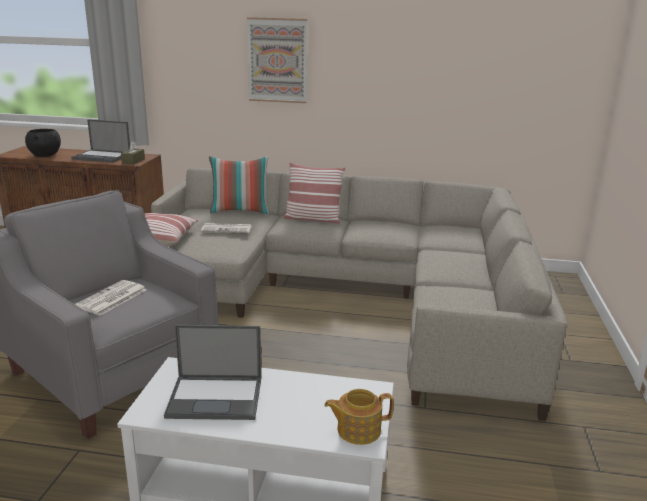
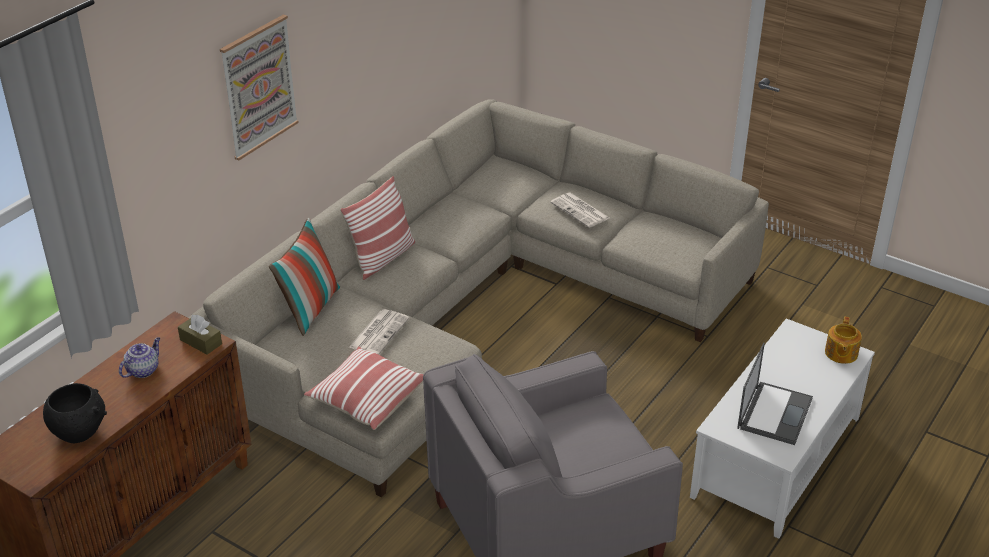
camera: 65 degrees left, 15 degrees up
(102, 157) = (143, 370): laptop -> teapot
(111, 299) = (582, 445): newspaper -> newspaper (581, 211)

